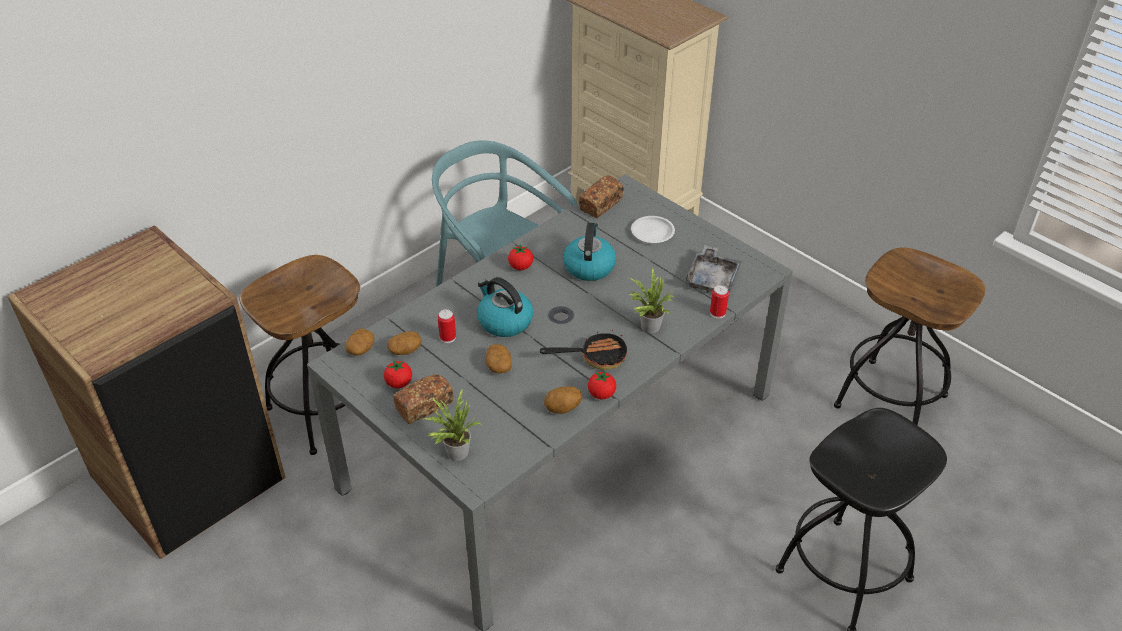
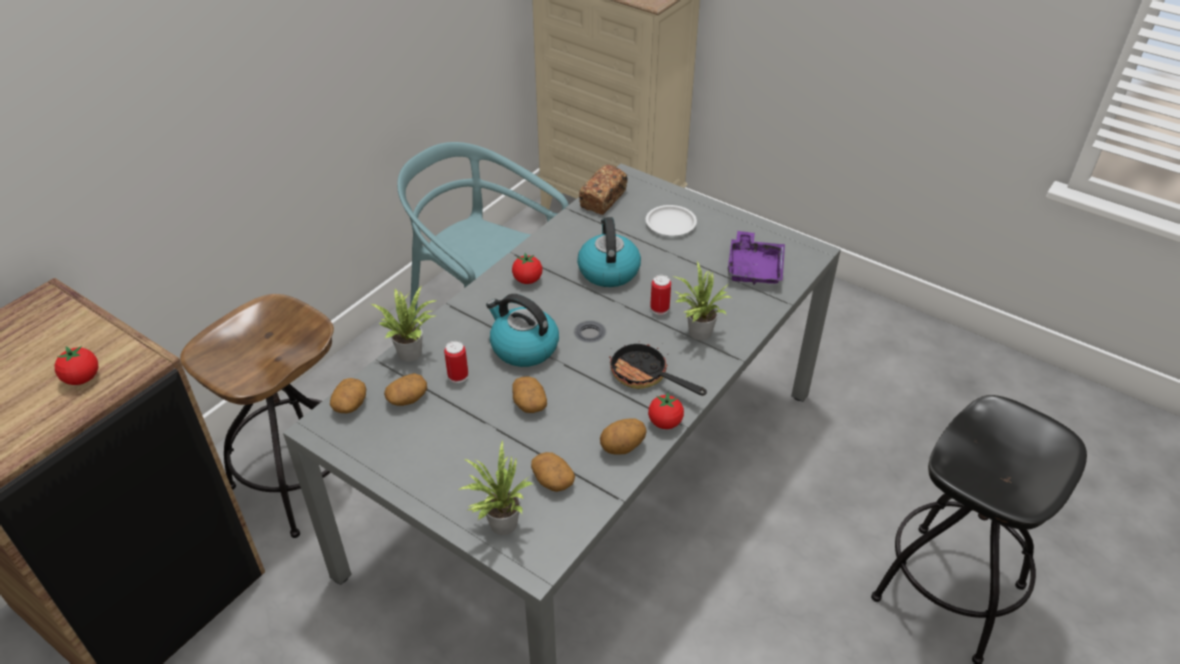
camera: 10 degrees left, 0 degrees up
(399, 383) = (408, 442): tomato -> tomato (82, 378)
(416, 314) = (412, 351): none -> potted plant
(424, 406) = (447, 467): bread -> none
(502, 426) = (552, 480): none -> potato
(596, 356) = (645, 376): frying pan -> frying pan turned 120 degrees counterclockwise
(712, 278) = (754, 268): grey tray -> purple tray
(717, 313) = (772, 307): can -> can (659, 308)
(891, 401) = (938, 383): brown stool -> none

